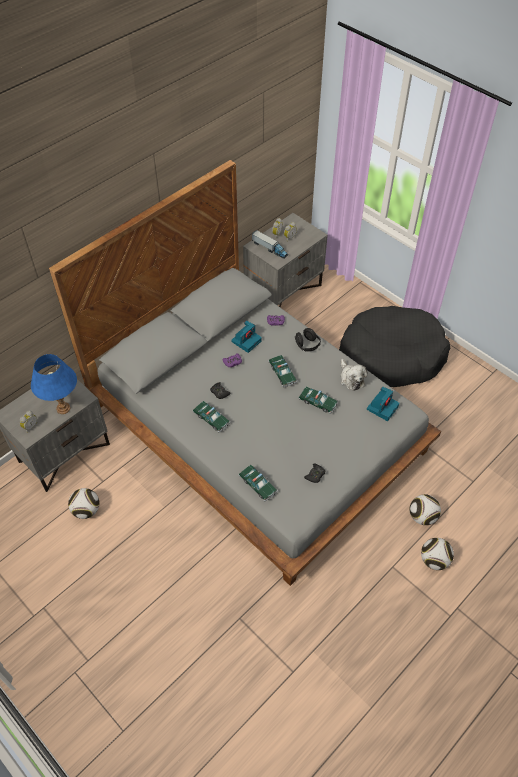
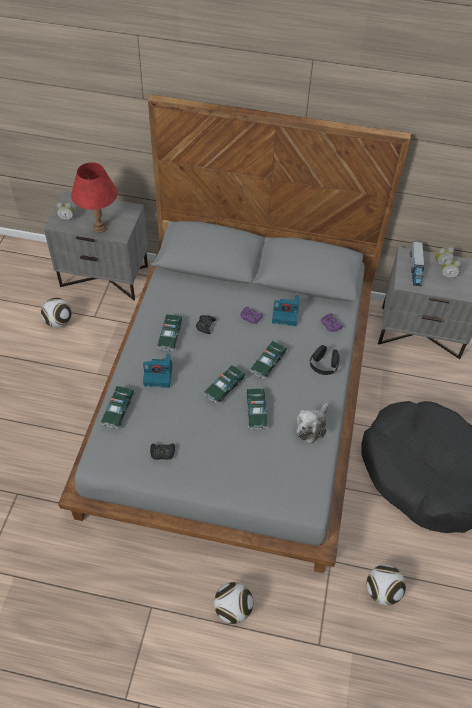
camera: 55 degrees right, 0 degrees up
(63, 408) = (100, 228): blue table lamp -> red table lamp
(285, 409) = (224, 387): none -> toy car
(382, 407) = (296, 474): camera -> camera (159, 375)
(434, 560) = (185, 648): football -> football (382, 591)

